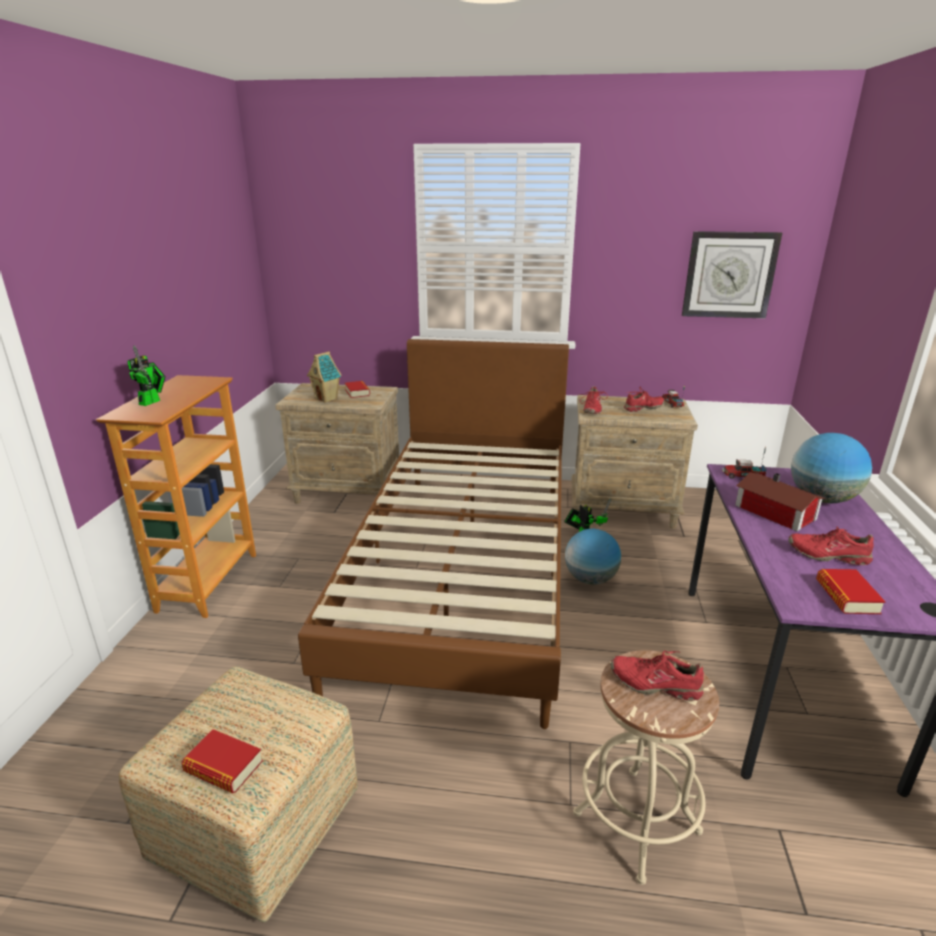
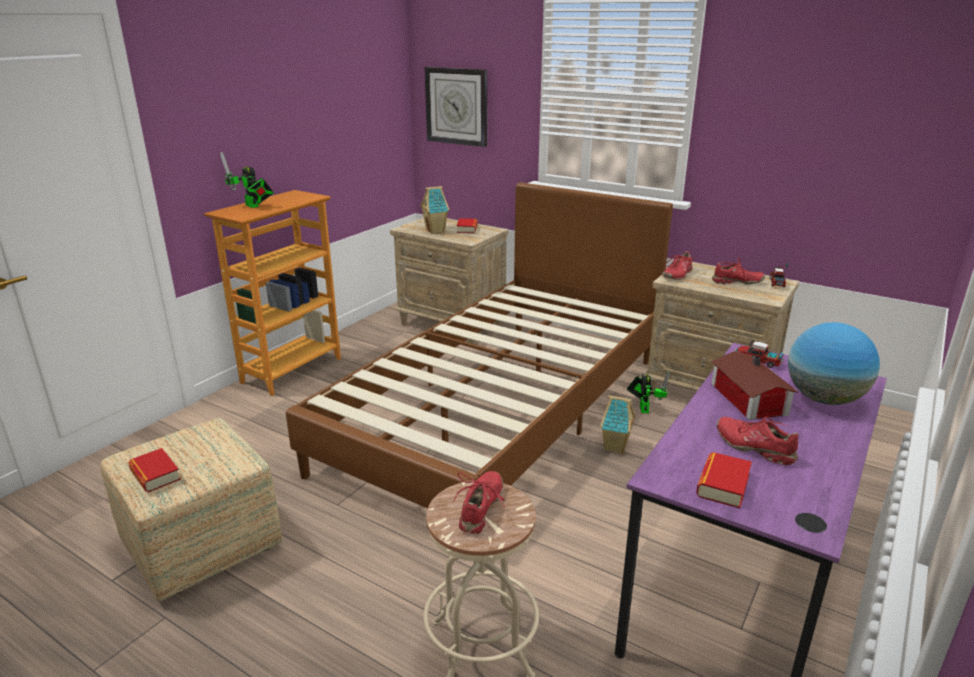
camera: 25 degrees right, 0 degrees up
(152, 401) = (253, 206): toy robot -> toy robot turned 90 degrees clockwise
(590, 579) = (616, 447): globe -> toy house
(655, 684) = (481, 508): red shoe -> red shoe turned 60 degrees clockwise
(729, 275) = (873, 141): wall clock -> wall clock (457, 106)

